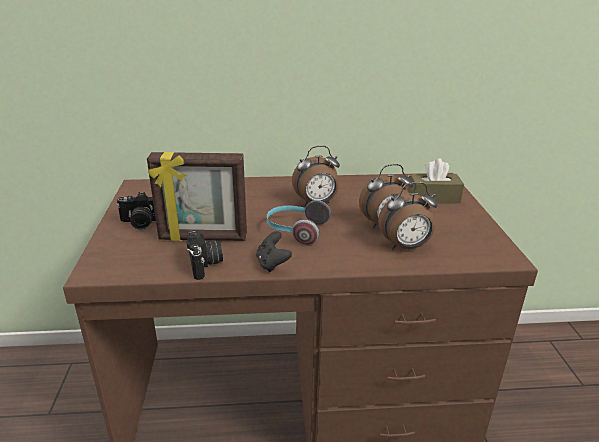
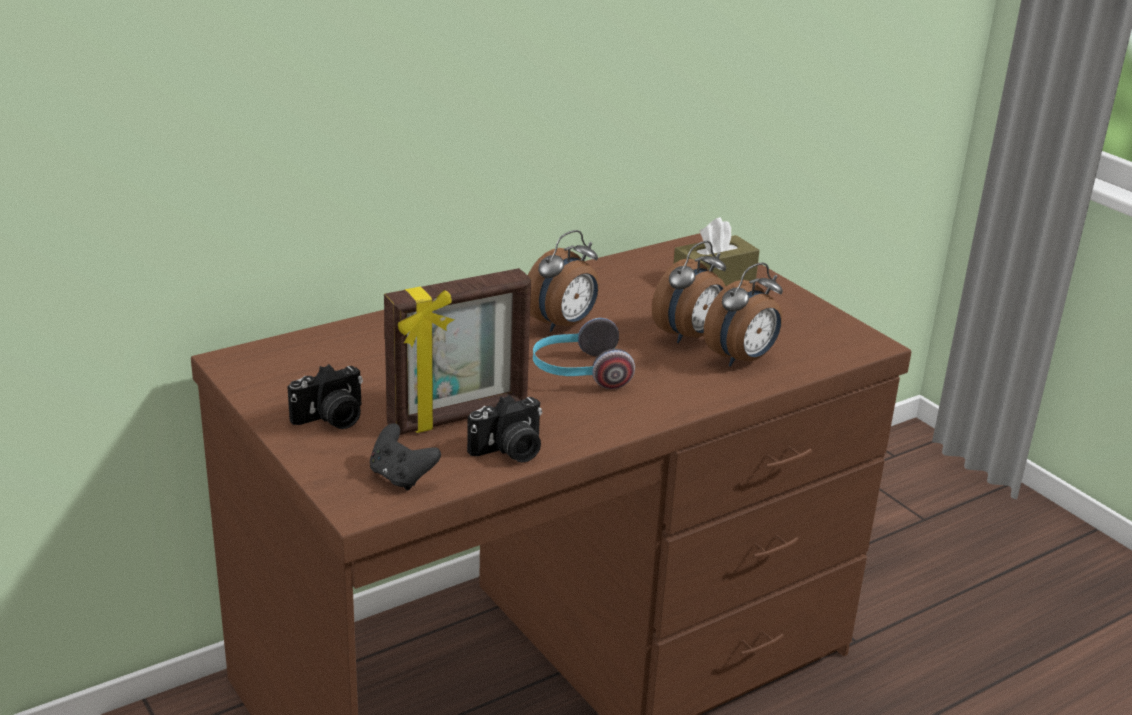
camera: 30 degrees left, 0 degrees up
(205, 264) = (509, 451): camera -> camera turned 105 degrees clockwise
(272, 264) = (598, 426): black game controller -> black game controller (401, 477)

